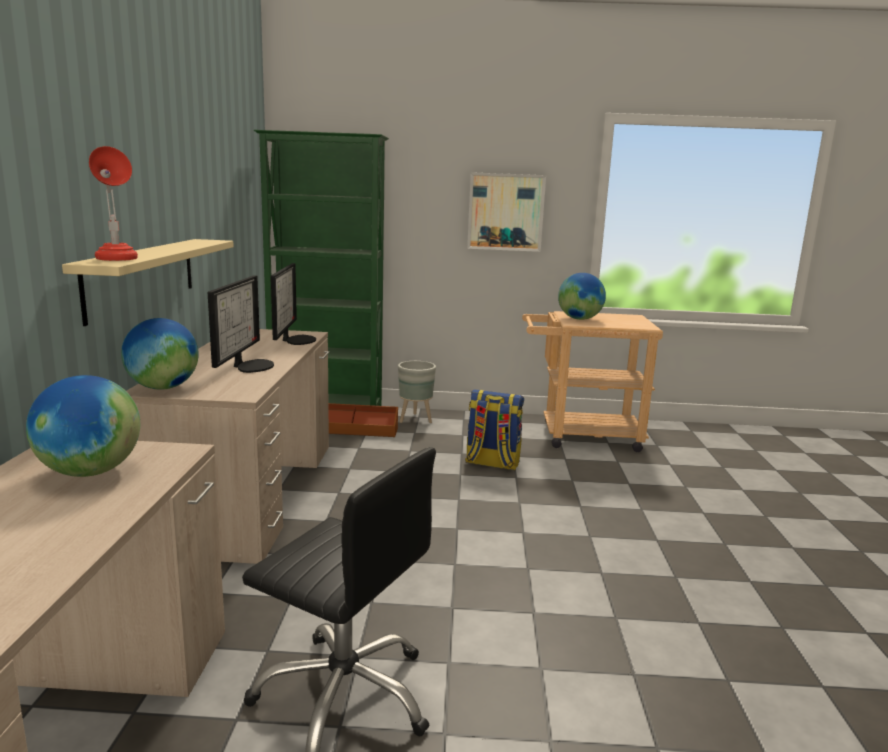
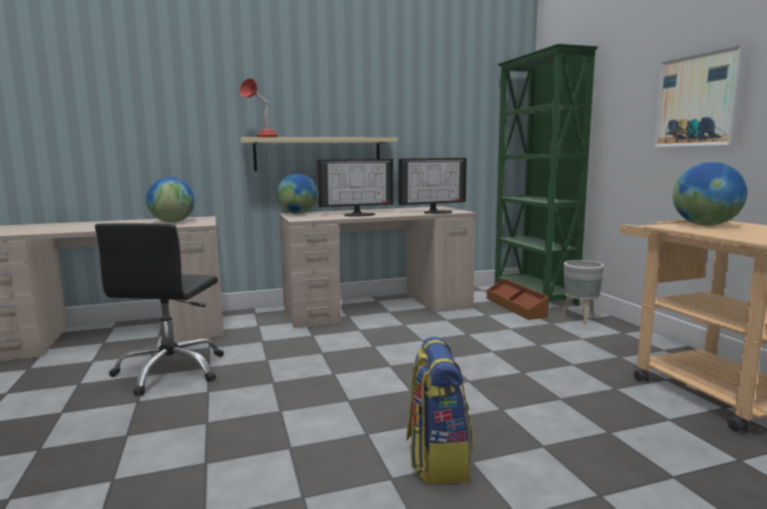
camera: 70 degrees right, 5 degrees down
(492, 463) = (537, 358): backpack -> backpack (437, 459)

